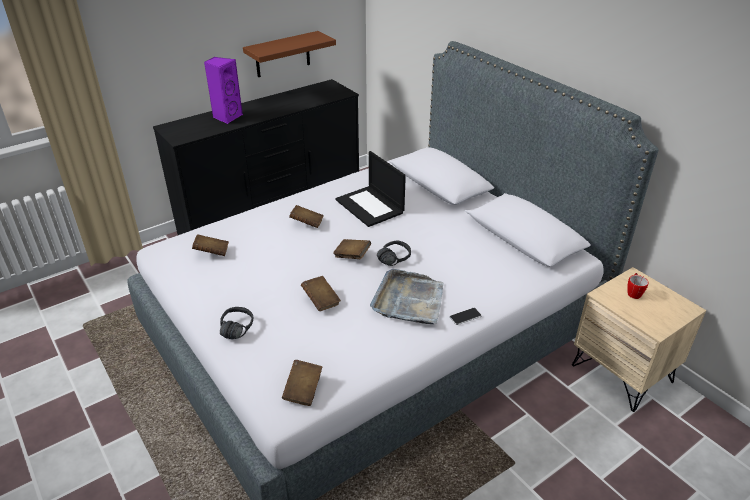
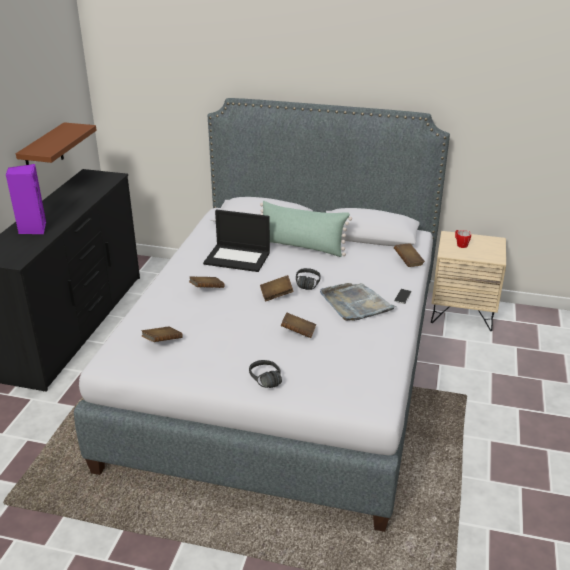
camera: 40 degrees left, 5 degrees down
(303, 390) = (370, 388): brown book -> brown book (408, 262)
(440, 219) = (301, 246): none -> green pillow

